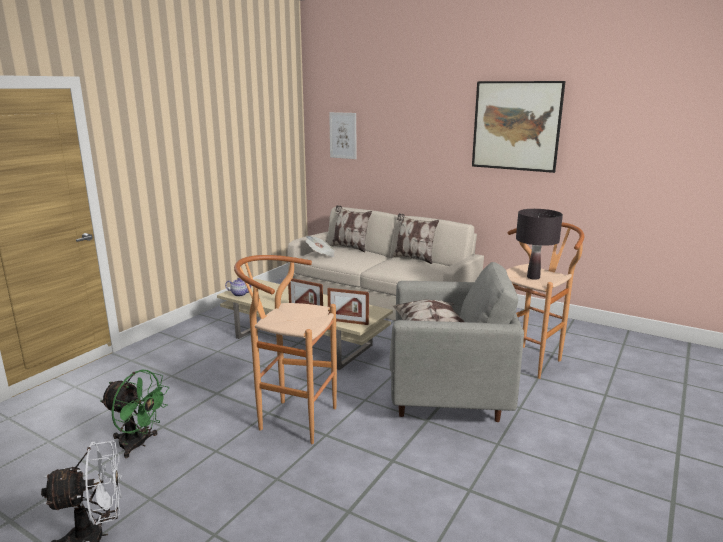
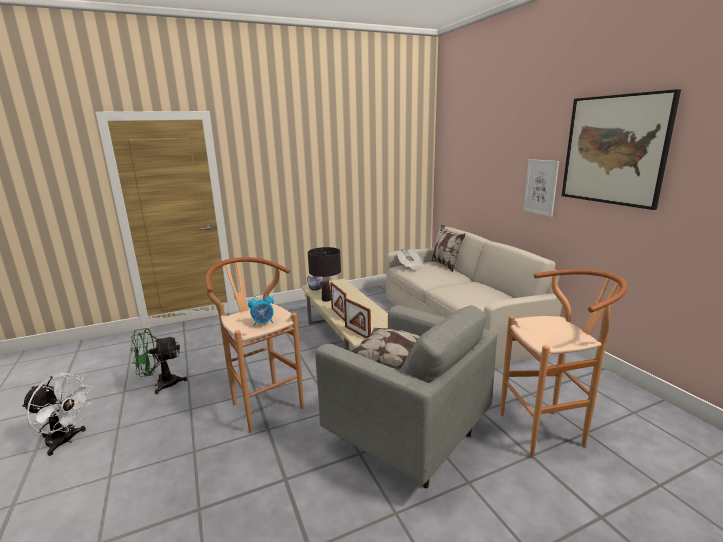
camera: 35 degrees right, 0 degrees up
(139, 444) = (161, 384): green fan -> green fan turned 105 degrees clockwise
(310, 320) = (263, 323): none -> alarm clock
(343, 135) = (459, 160): picture -> picture (540, 187)
(413, 258) = (490, 286): pillow -> none
(533, 277) = (544, 334): black table lamp -> black table lamp (326, 299)

